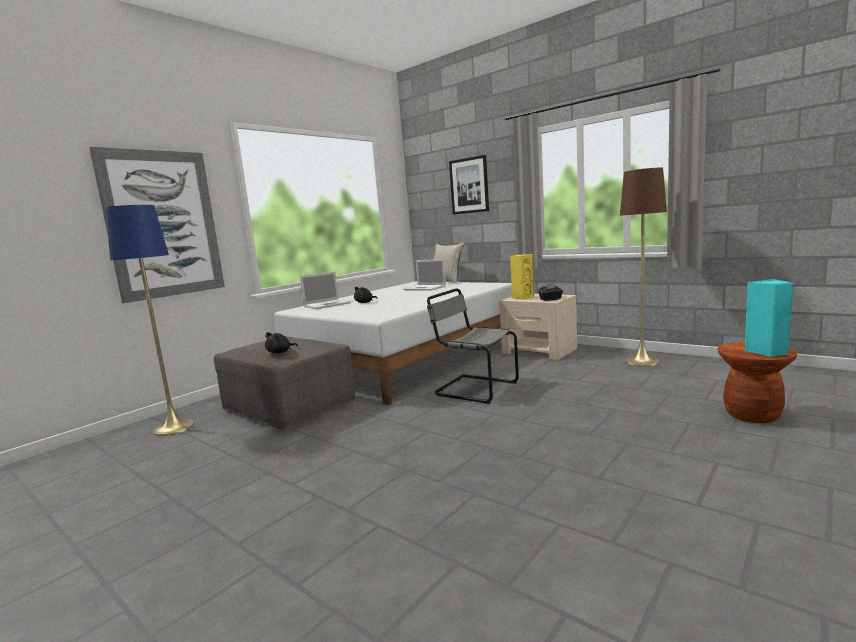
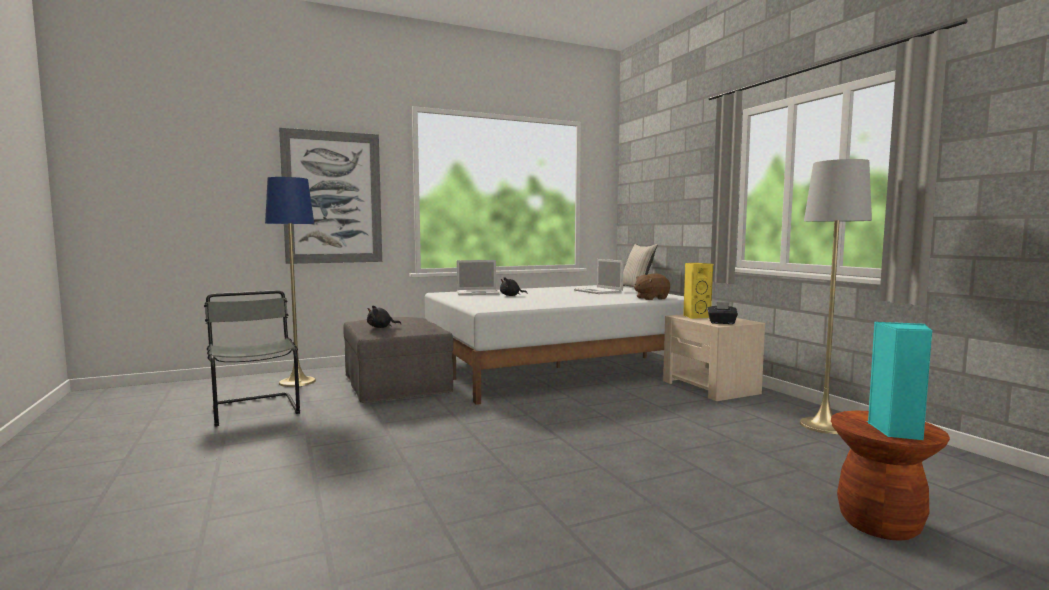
camera: 25 degrees right, 5 degrees down
(469, 185) = (673, 177): picture -> none
(473, 388) = (577, 409): grey chair -> grey chair (255, 409)
(482, 288) = (651, 298): none -> brown plush toy
(642, 361) = (824, 426): brown floor lamp -> grey floor lamp

